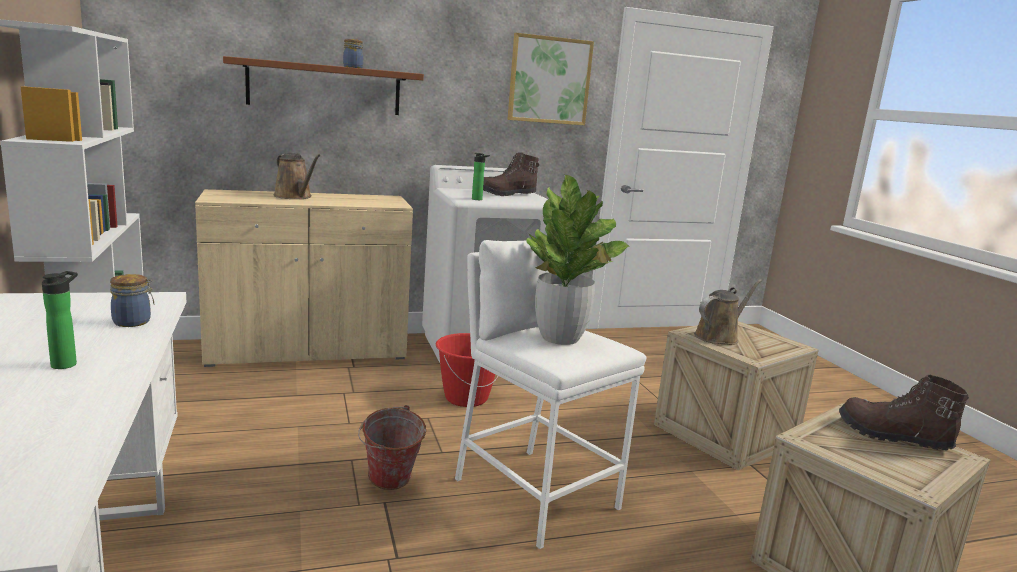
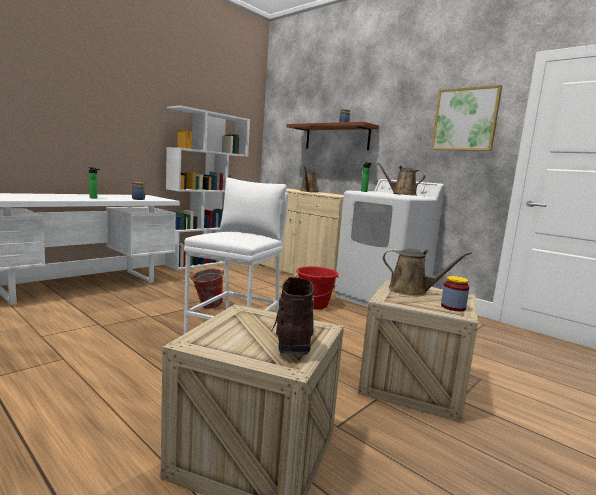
camera: 60 degrees right, 5 degrees down
(507, 194) = (401, 194): brown boot -> brown watering can
(560, 338) = (236, 234): potted plant -> none
(775, 341) = (453, 307): none -> jar

